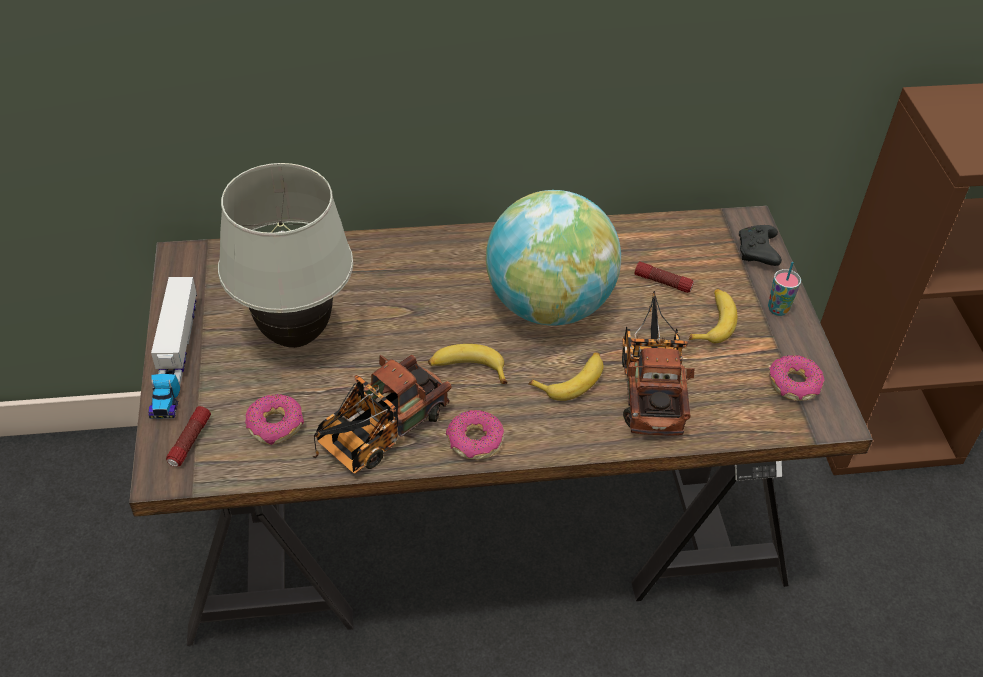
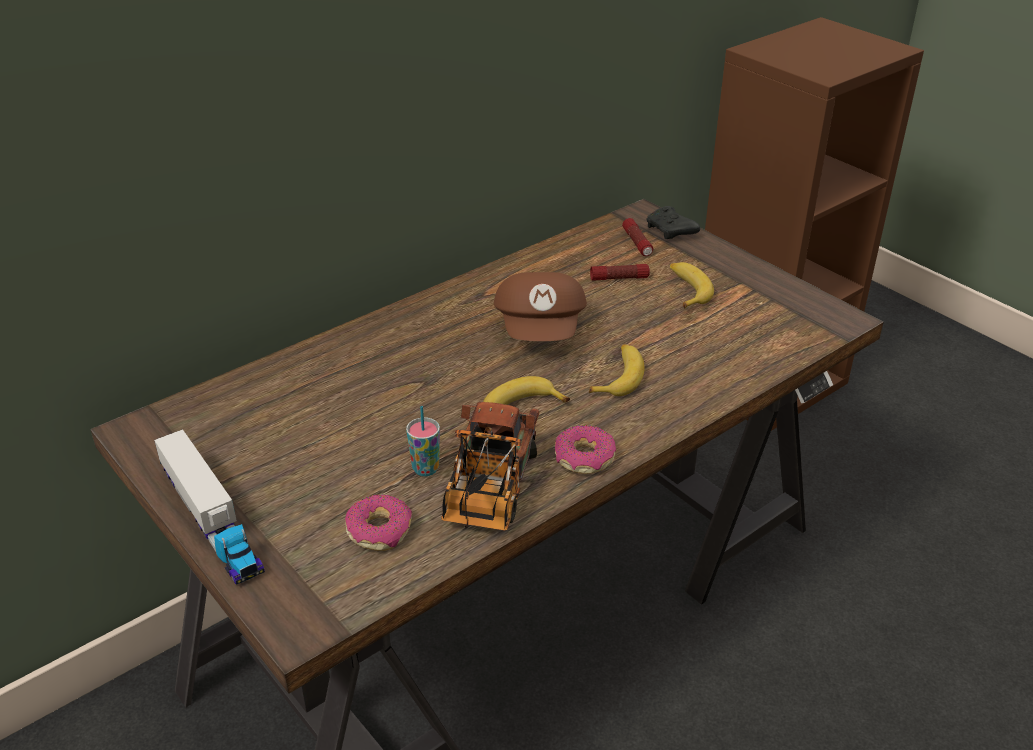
camera: 30 degrees left, 10 degrees down
(190, 442) = (301, 586): flashlight -> flashlight (637, 243)
(295, 336) = (326, 448): white table lamp -> none
(548, 305) = (541, 330): globe -> brown cap
(651, 384) = (685, 353): toy truck -> none
(778, 309) = (726, 263): cup -> cup (425, 469)
(793, 385) = (791, 308): donut -> none

